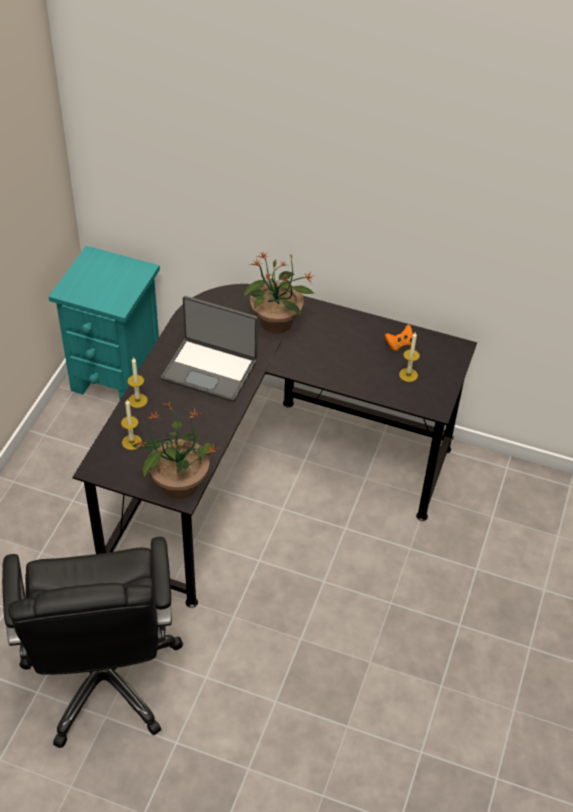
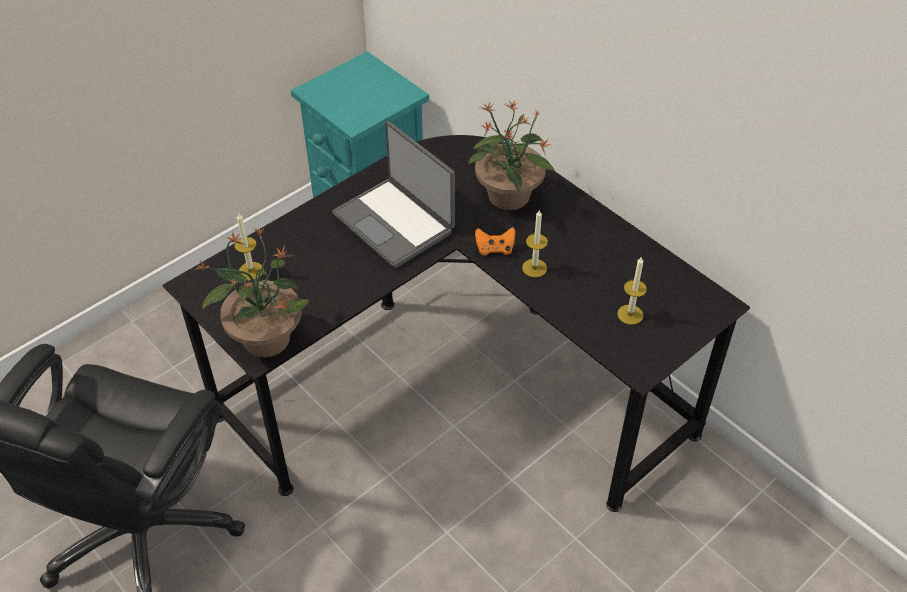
camera: 30 degrees right, 0 degrees up
(137, 400) = (291, 228): candle -> candle (534, 268)
(399, 344) = (643, 273): orange game controller -> orange game controller (495, 249)

